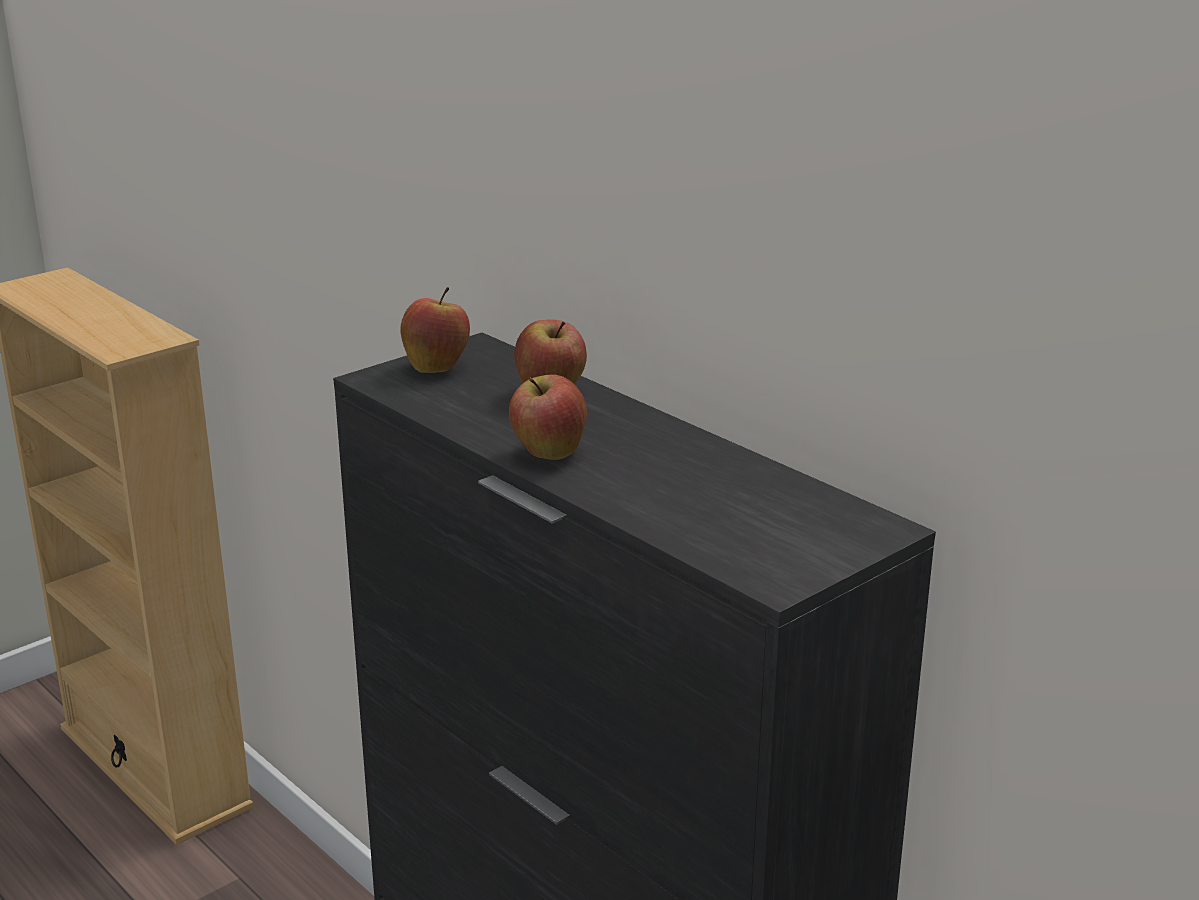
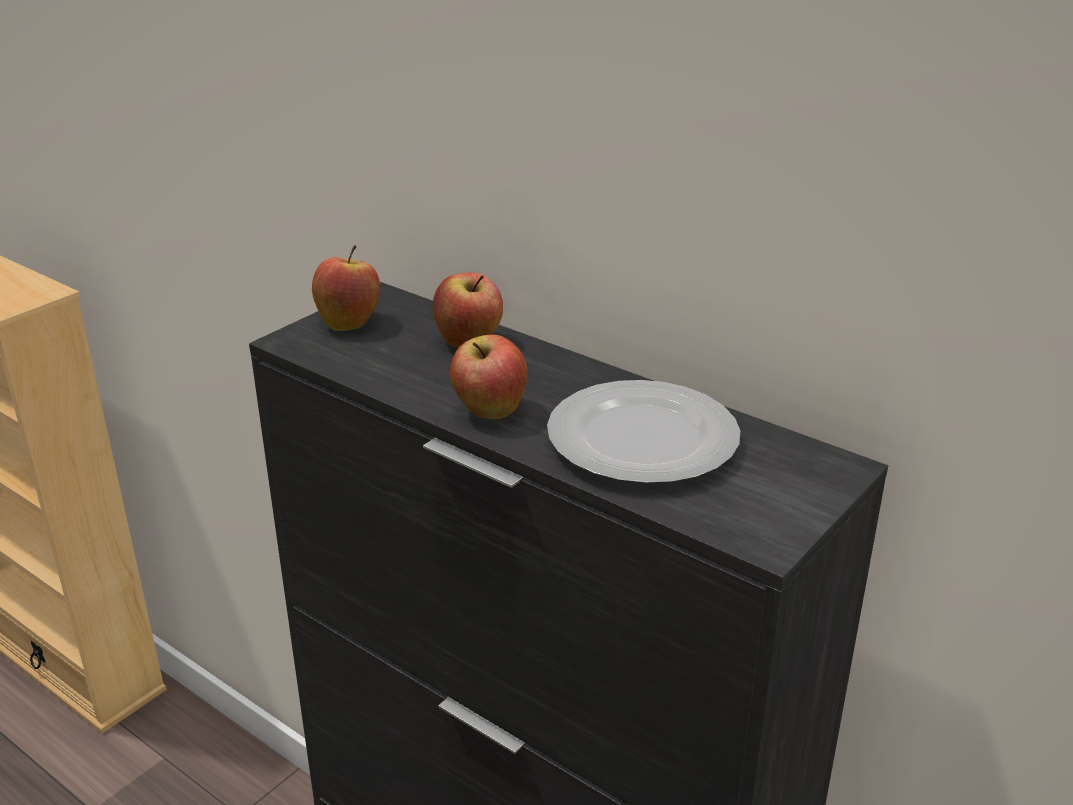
camera: 10 degrees left, 5 degrees up
(690, 491) = (642, 442): none -> plate

